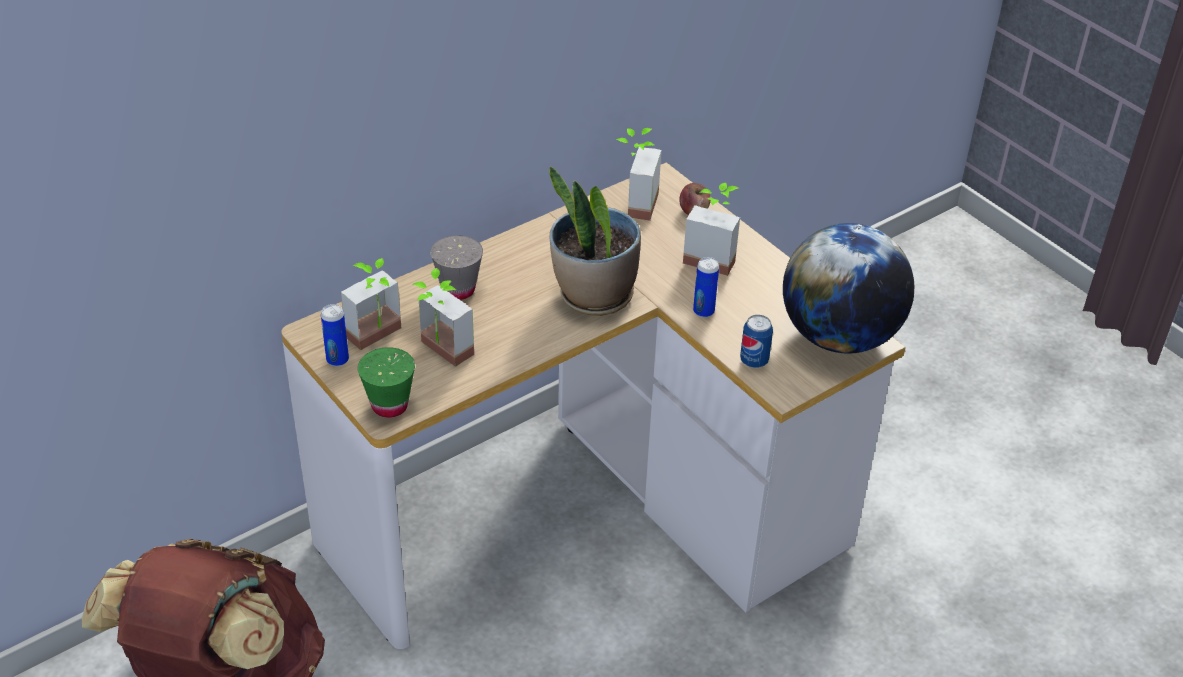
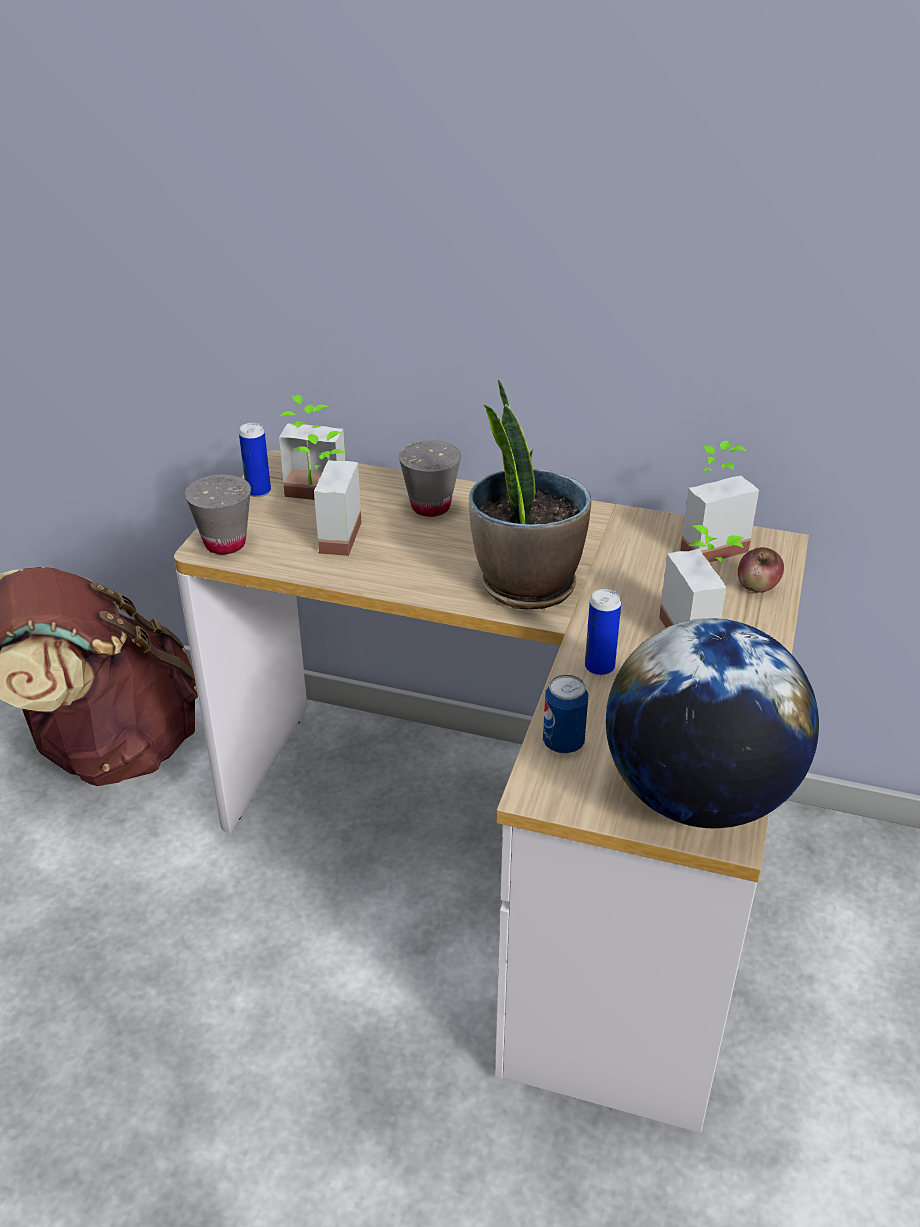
camera: 55 degrees right, 5 degrees down
(389, 406) = (225, 543): green cup -> grey cup

